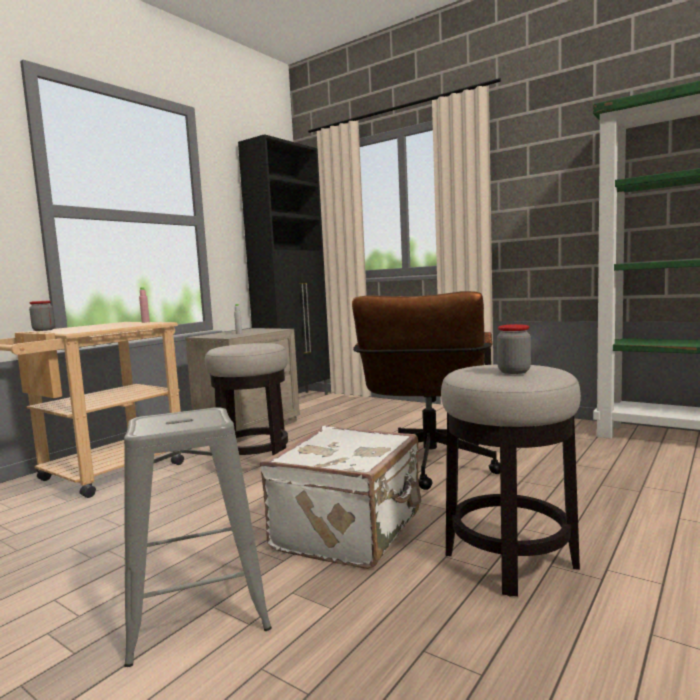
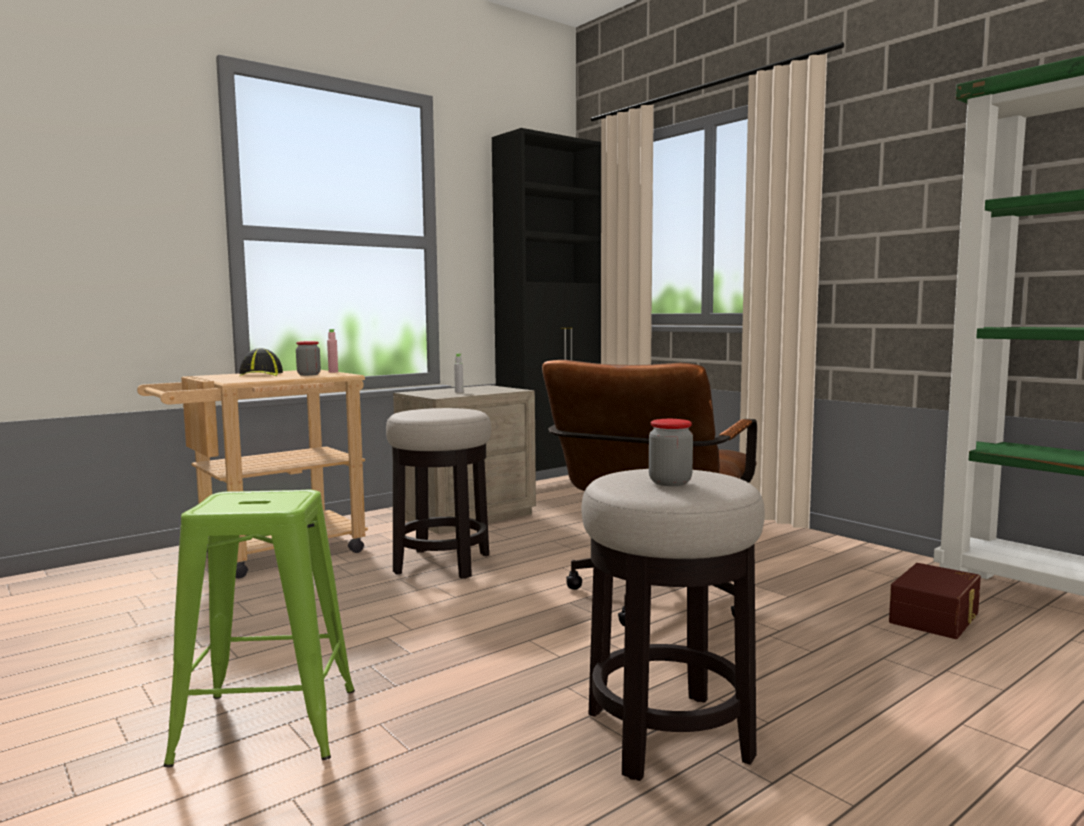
camera: 15 degrees right, 0 degrees up
(43, 330) = (211, 376): jar -> jar (309, 374)
(85, 327) = (260, 374): none -> cap
(199, 612) = (269, 726): grey stool -> green stool
(350, 531) = (496, 664): white suitcase -> none
(611, 455) = (936, 618): none -> brown storage box

